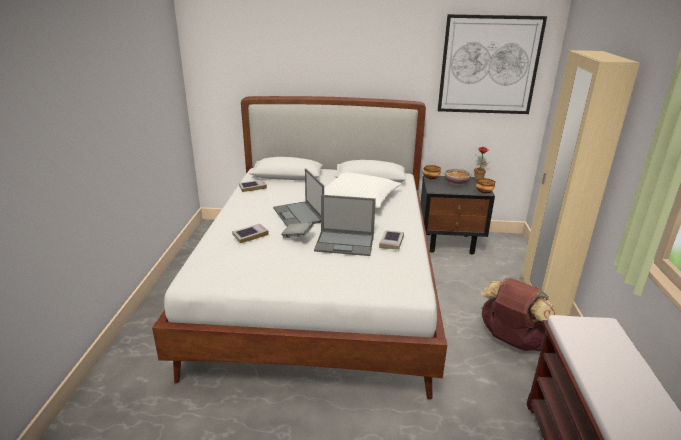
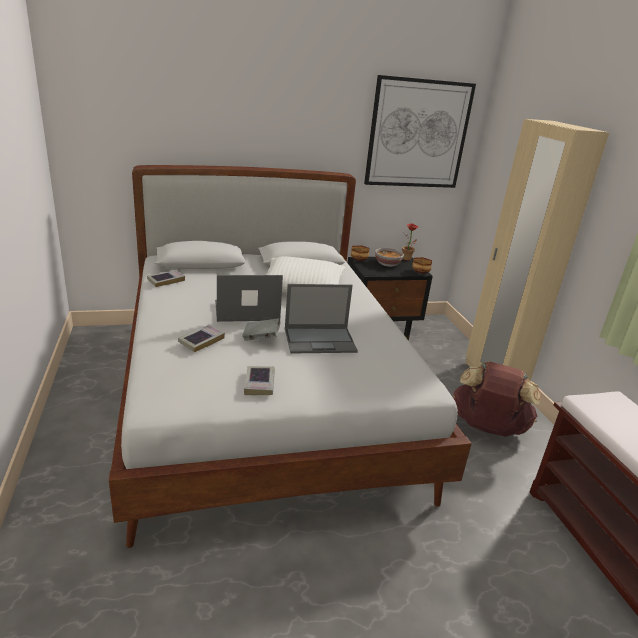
camera: 20 degrees left, 0 degrees up
(298, 215) = (246, 311): laptop -> laptop turned 120 degrees clockwise
(391, 242) = (370, 334): book -> book (259, 383)

